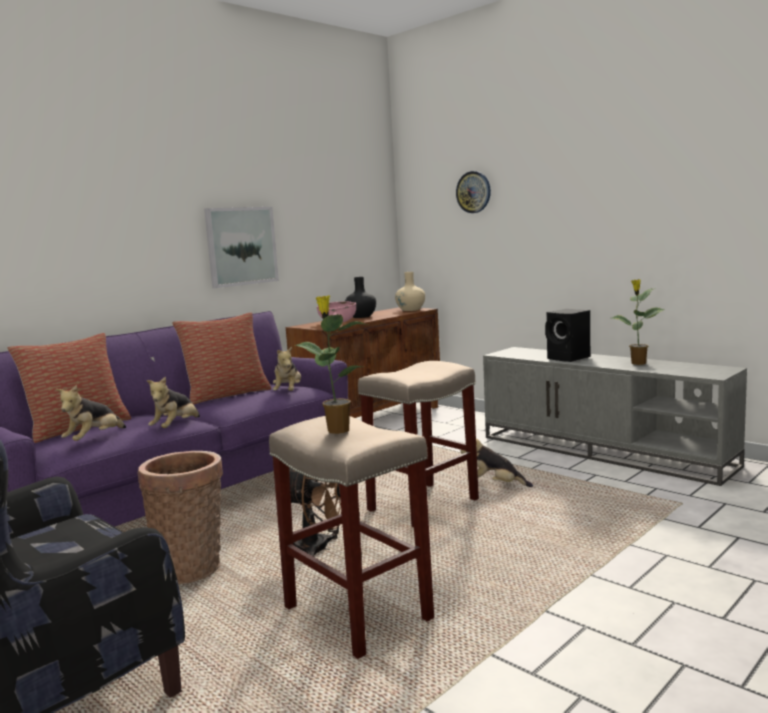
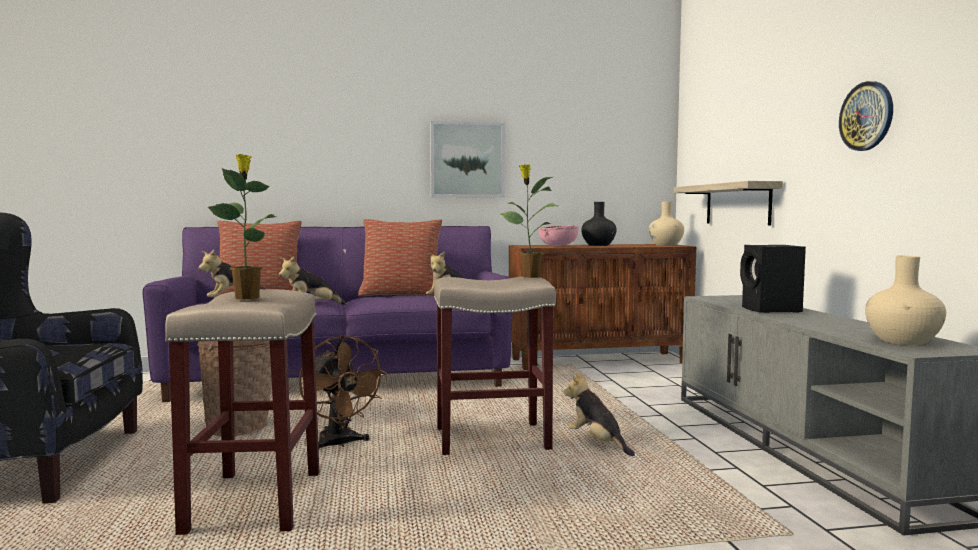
camera: 35 degrees right, 5 degrees down
(473, 192) = (736, 105): wall clock -> wall clock (866, 116)
(481, 273) = (737, 204): none -> shelf
(638, 363) = (844, 325): potted plant -> potted plant (530, 276)
(691, 369) = (902, 341): none -> beige vase

